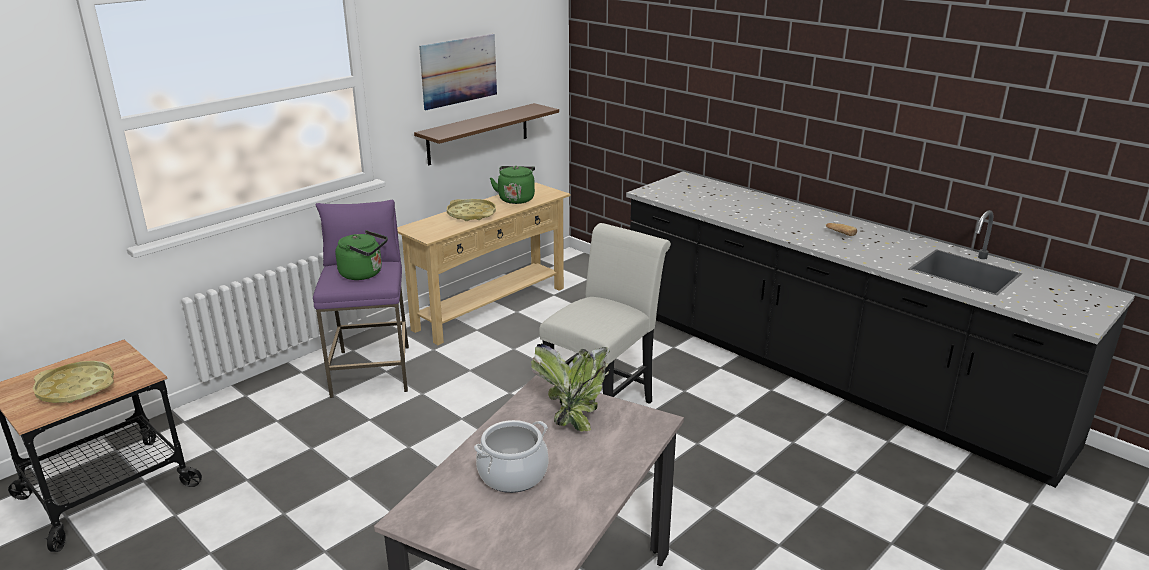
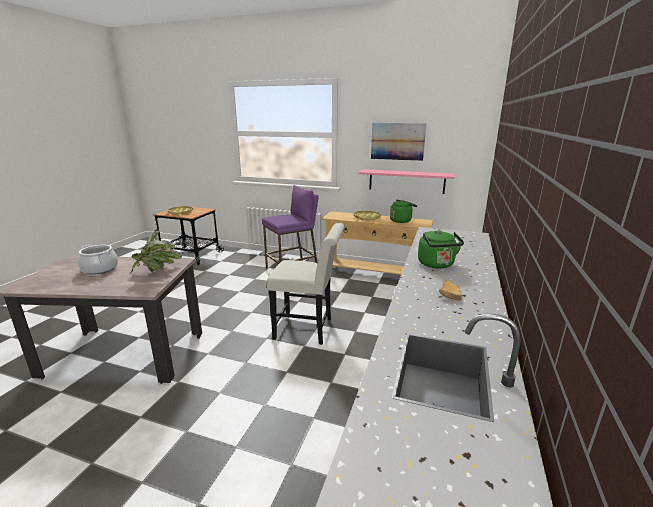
camera: 65 degrees right, 5 degrees down
(364, 274) = (285, 218): green kettle -> green kettle (437, 265)
(478, 134) = (406, 181): brown shelf -> pink shelf

